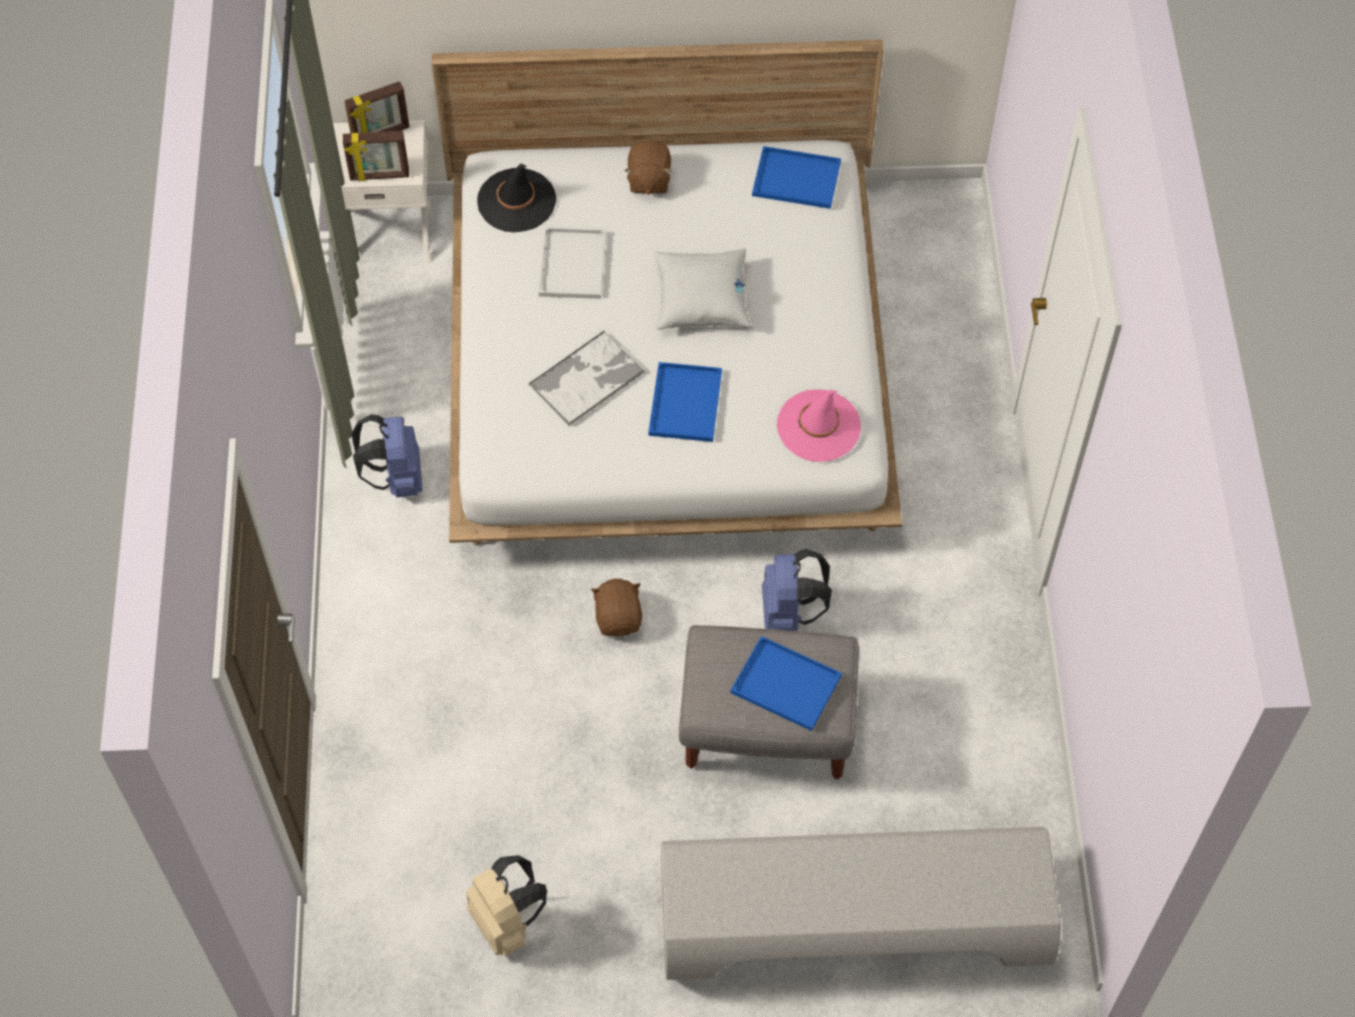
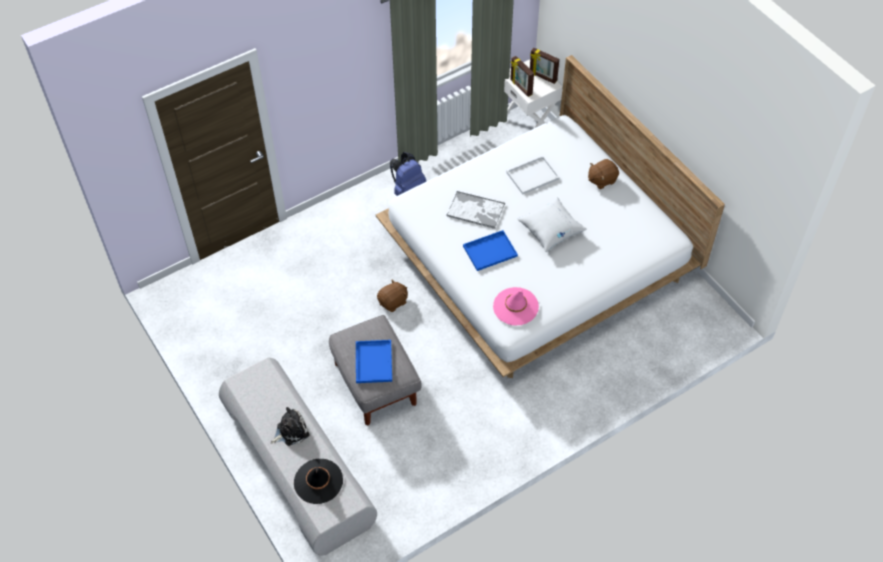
camera: 60 degrees right, 5 degrees down
(507, 922) = (222, 335): beige backpack -> none
(516, 201) = (551, 140): black hat -> black hat (318, 481)
(789, 614) = (439, 365): blue backpack -> none
(798, 178) = (650, 233): blue tray -> none
(838, 879) = (290, 431): none -> plush toy

